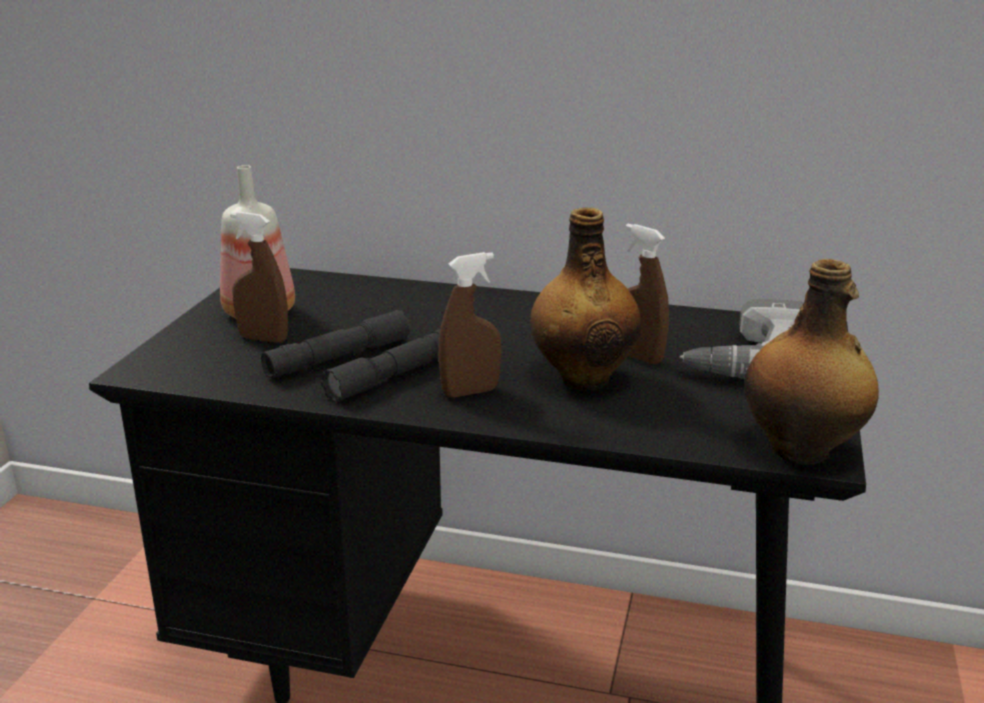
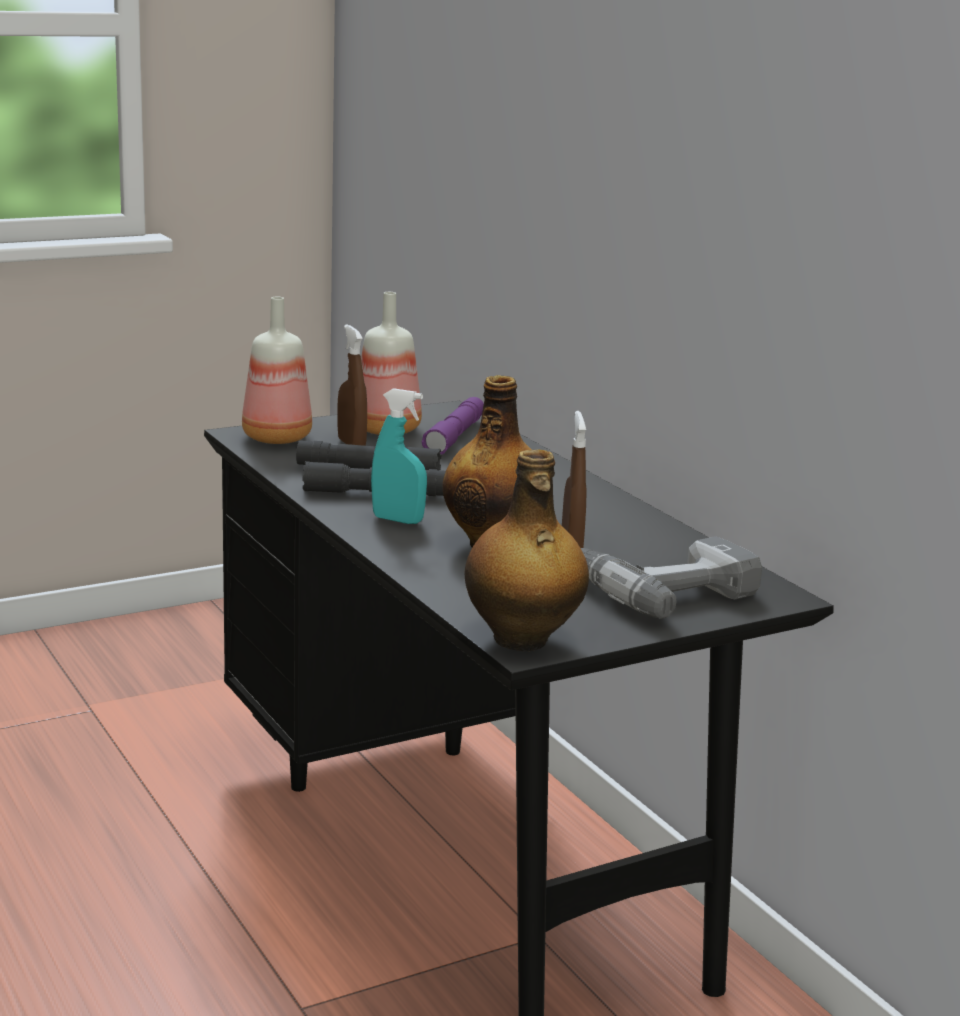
camera: 45 degrees right, 5 degrees down
(180, 361) = (274, 437): none -> bottle
(327, 297) = (454, 437): none -> purple flashlight
(470, 392) = (397, 520): brown spray bottle -> turquoise spray bottle

